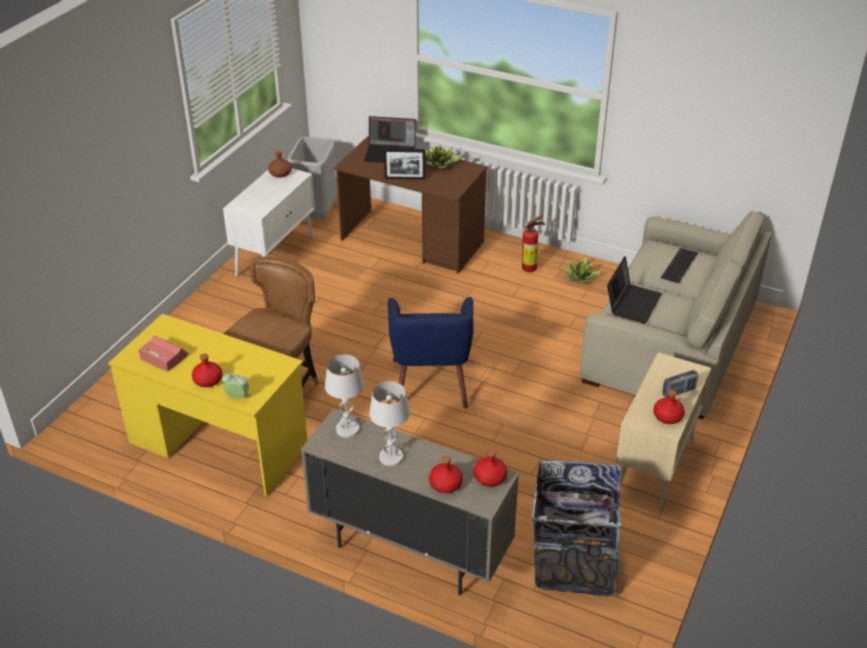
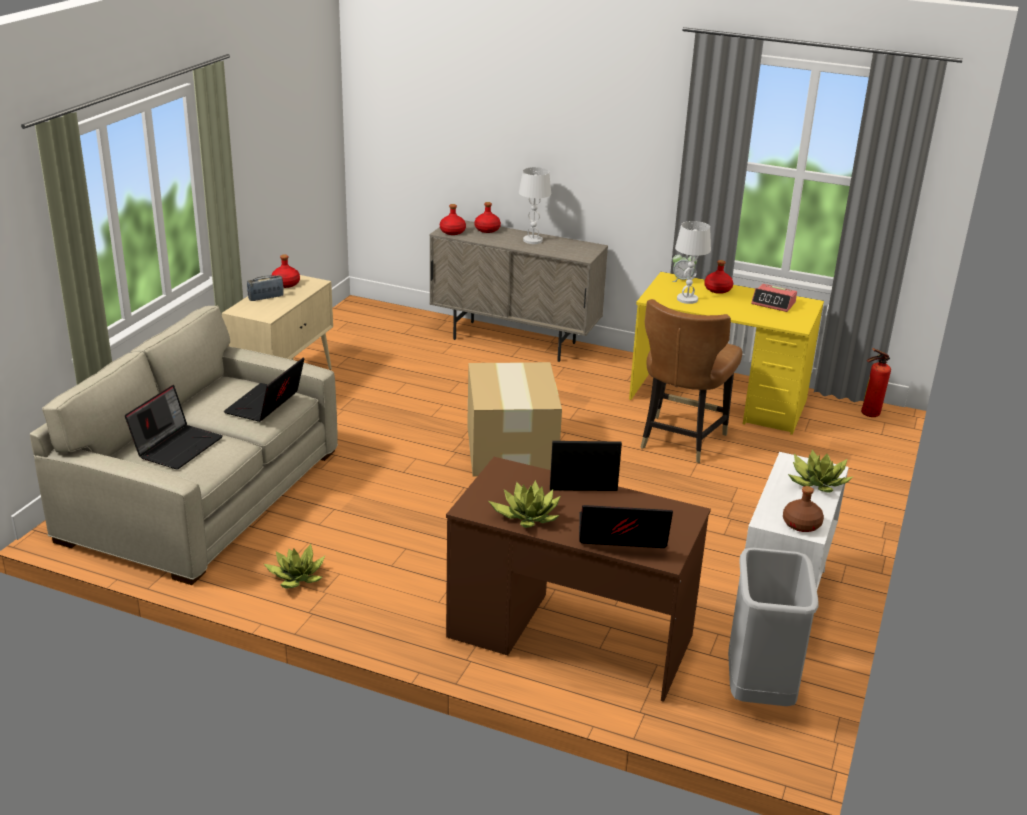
camera: 175 degrees right, 10 degrees down
(253, 197) = (816, 482): none -> potted plant
(347, 429) = (573, 252): white table lamp -> white table lamp (687, 299)
(431, 384) = (511, 448): blue armchair -> cardboard box
(531, 268) = (370, 591): fire extinguisher -> fire extinguisher (867, 414)
(573, 566) = (379, 334): trash can -> none
(680, 266) = (177, 446): keyboard -> laptop

